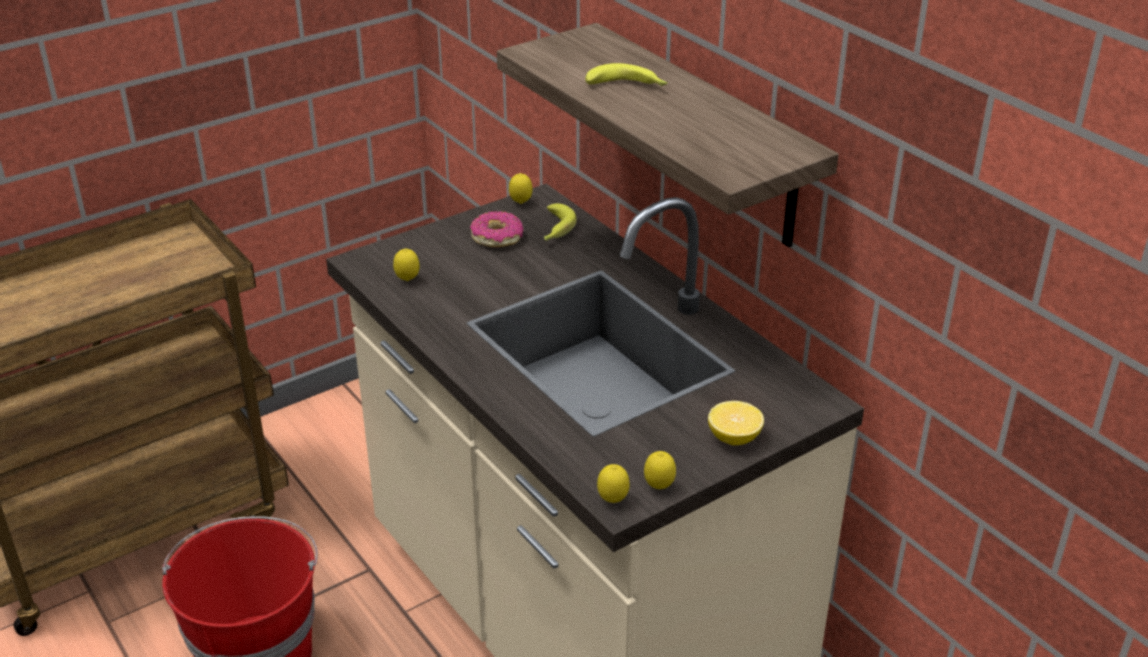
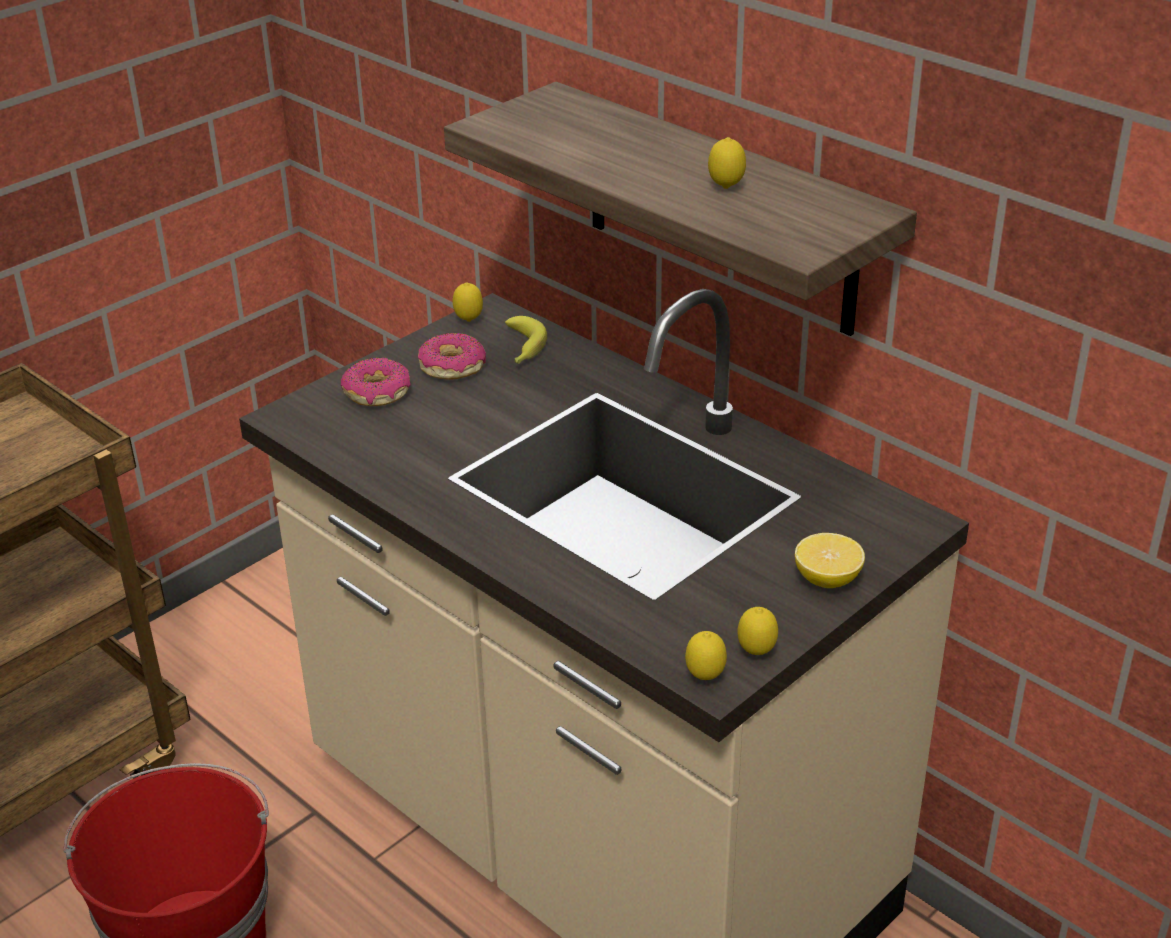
camera: 10 degrees left, 0 degrees up
(407, 280) = (355, 434): lemon -> lemon (726, 188)
(434, 251) = (377, 393): none -> donut
(628, 86) = (628, 155): banana -> none

